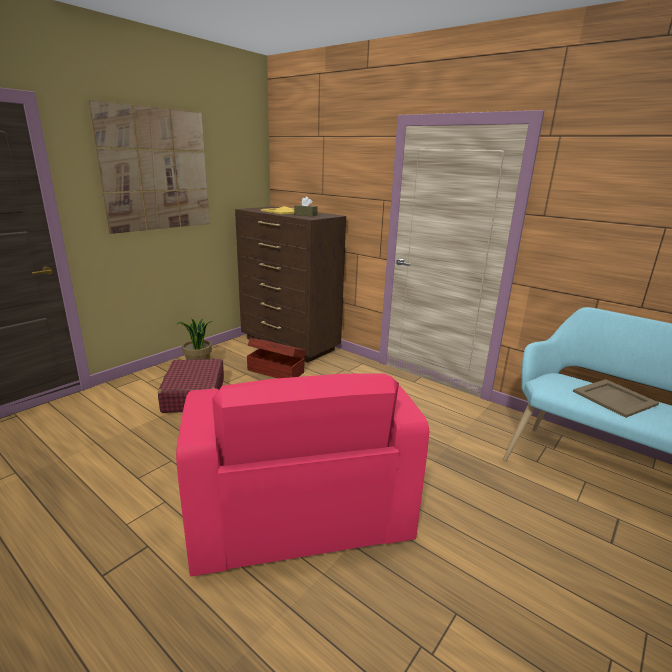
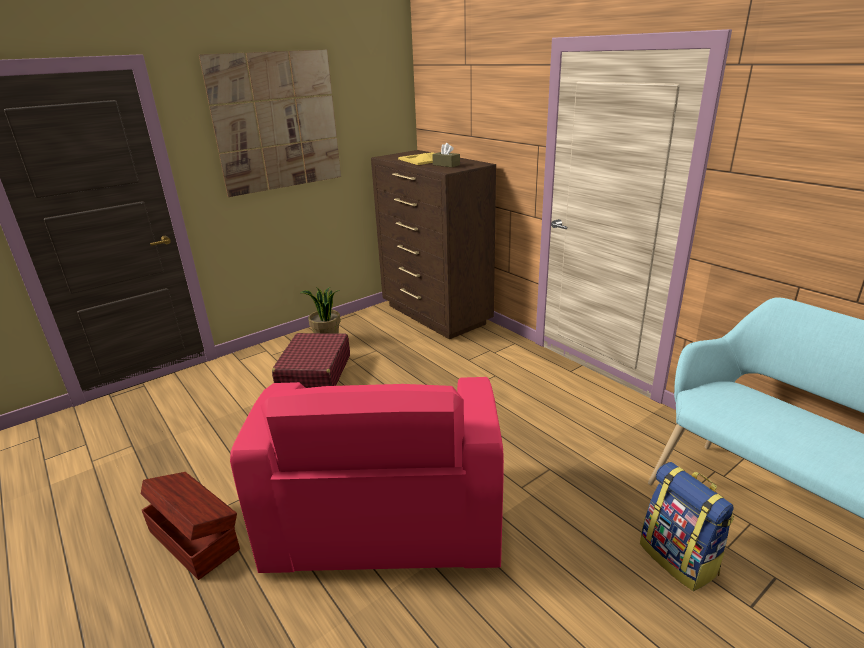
camera: 15 degrees right, 5 degrees up
(275, 371) = (410, 348): brown storage box -> brown storage box (194, 538)
(547, 514) = (679, 559): none -> backpack
(615, 398) = (791, 425): beige tray -> none

